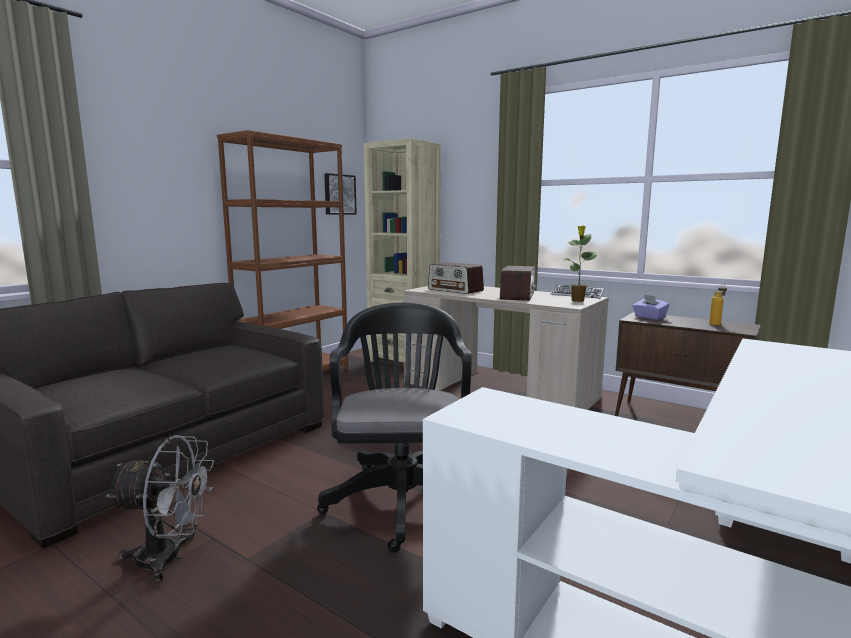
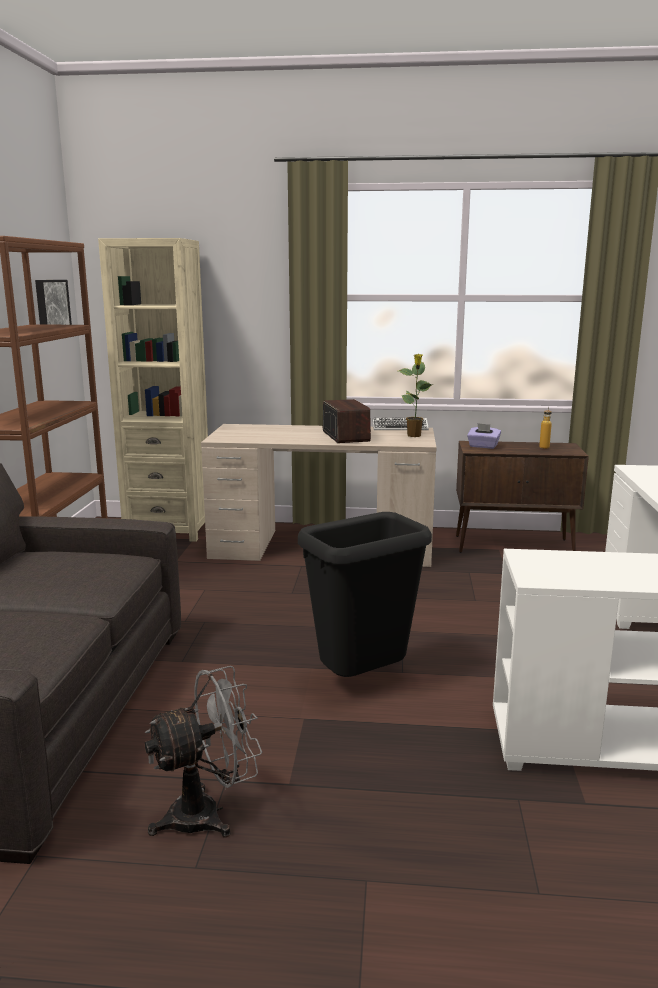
camera: 30 degrees left, 5 degrees up
(402, 497) = (362, 680): black office chair -> black trash can
(455, 290) = (263, 435): radio -> none

